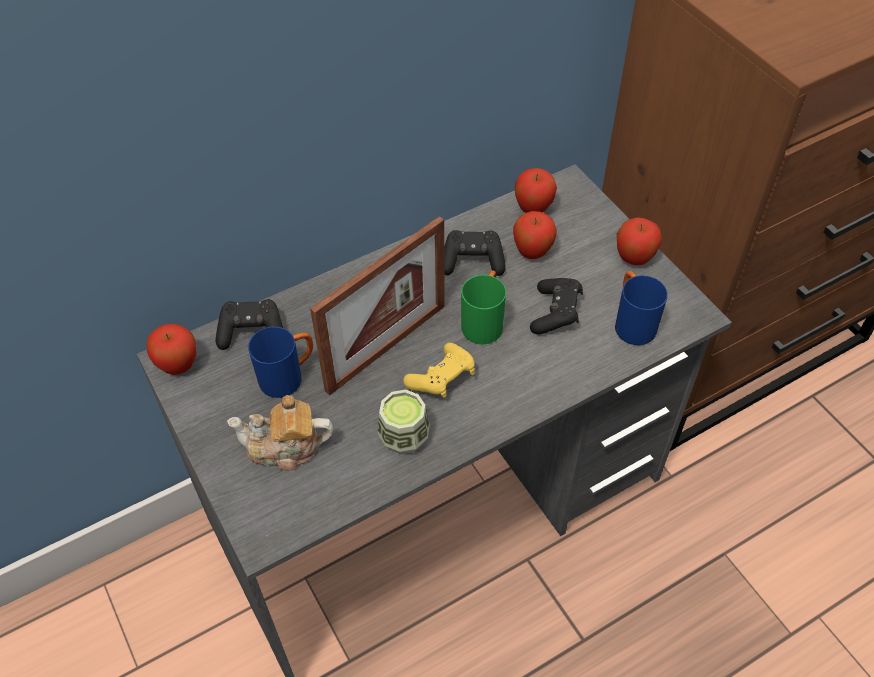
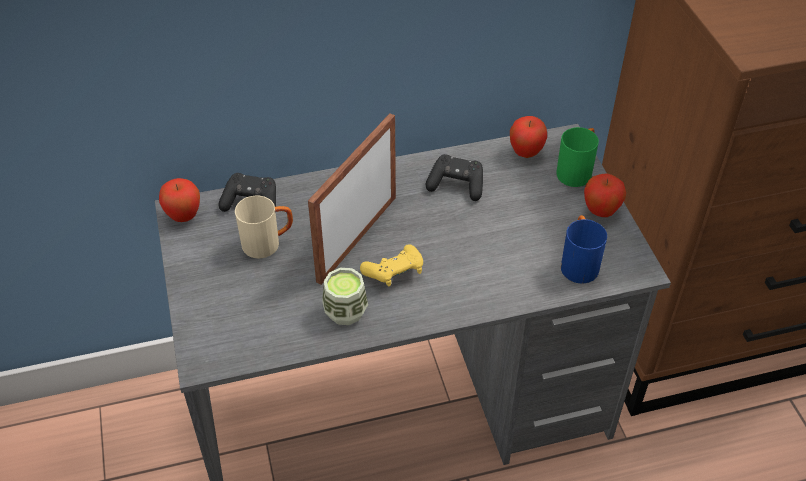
camera: 15 degrees right, 5 degrees down
(285, 448) = (245, 298): teapot -> none
(288, 376) = (268, 243): blue mug -> beige mug
(386, 347) = (357, 238): picture frame -> picture frame turned 150 degrees clockwise
(484, 322) = (448, 235): green mug -> green mug (576, 171)
(532, 252) = (511, 188): apple -> none
(556, 313) = (513, 242): black game controller -> none

